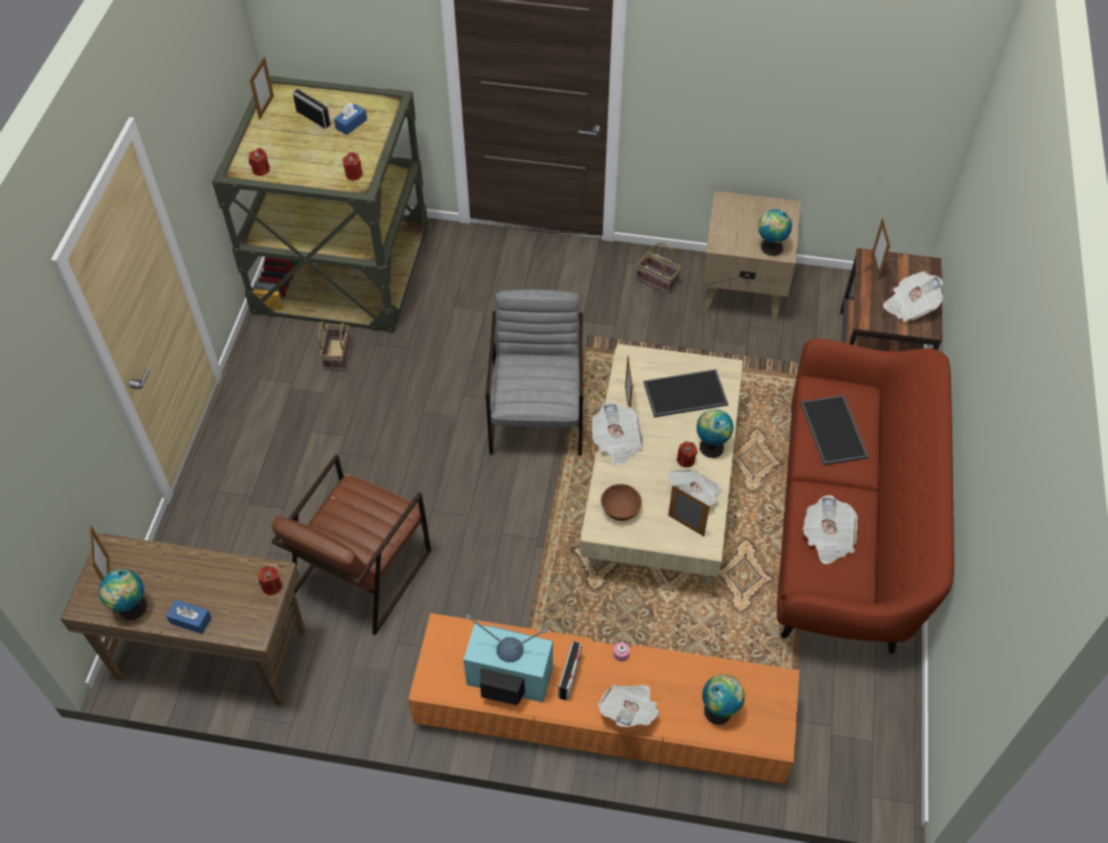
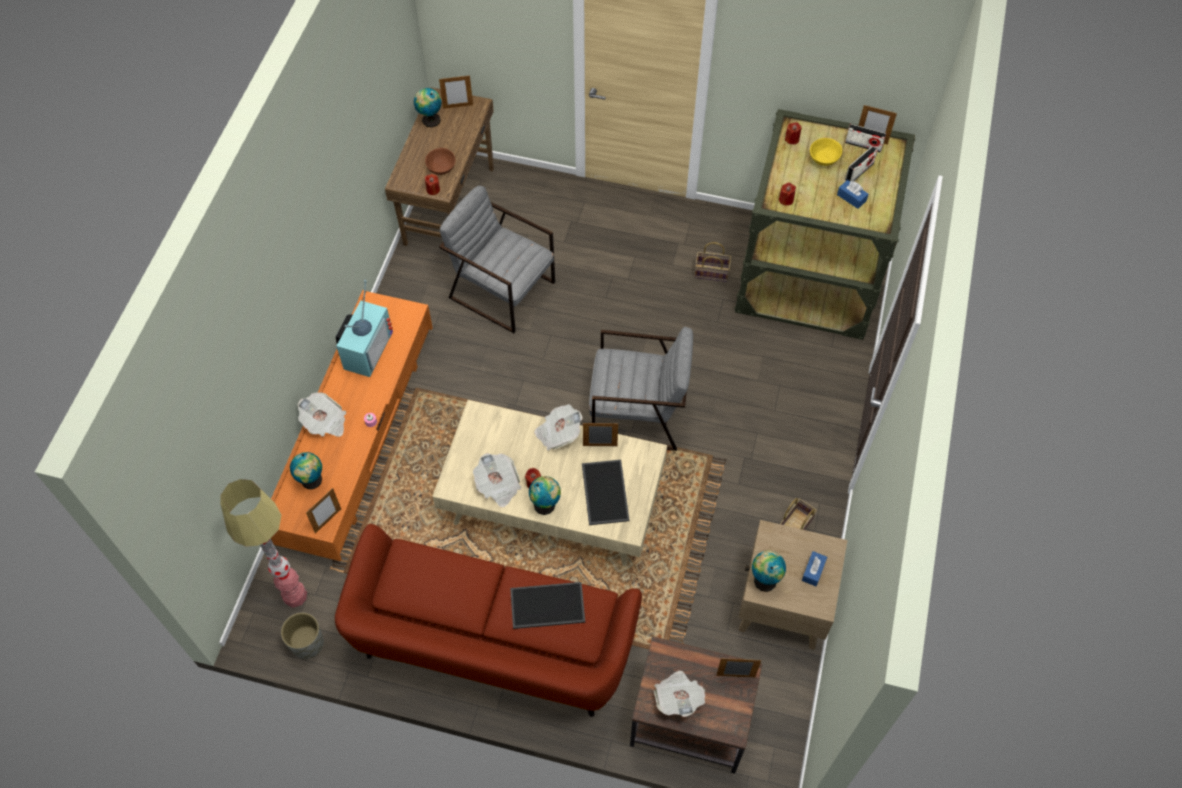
camera: 95 degrees right, 5 degrees up
(190, 620) = (415, 149): blue tissue box -> blue tissue box (813, 571)
(292, 144) = (824, 158): none -> yellow bowl
(361, 571) = (502, 289): brown armchair -> grey armchair
(569, 677) = (359, 387): radio -> radio (863, 145)
(620, 510) = (491, 429): brown bowl -> brown bowl (441, 168)
(686, 525) = (469, 474): picture frame -> picture frame (328, 521)
(827, 538) = (435, 577): newspaper -> none
(838, 750) = (295, 596): none -> floor lamp
(895, 723) = (307, 643): none -> grey planter

